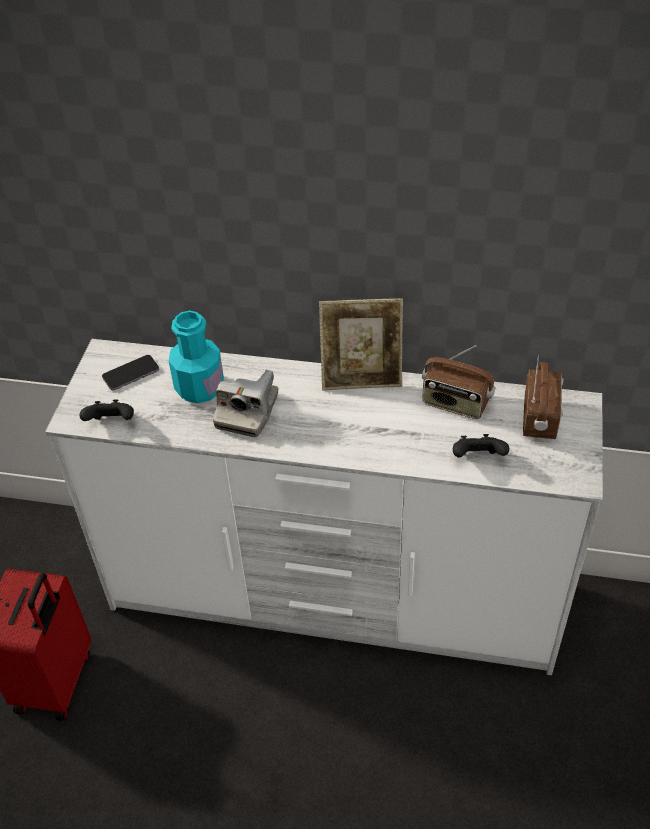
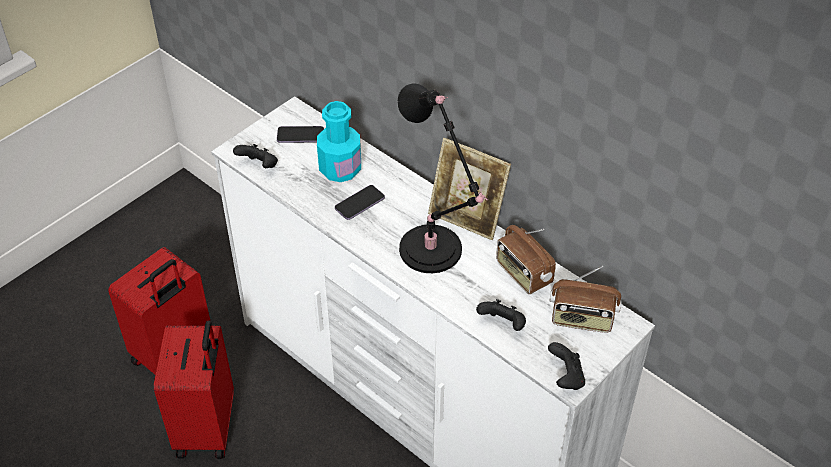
camera: 30 degrees right, 0 degrees up
(147, 734) = (208, 428): none -> red suitcase
(247, 411) = (359, 203): camera -> phone
(358, 424) = (433, 253): none -> black table lamp
(540, 419) = (582, 320): radio -> radio turned 60 degrees clockwise
(572, 477) = (566, 377): none -> black game controller

